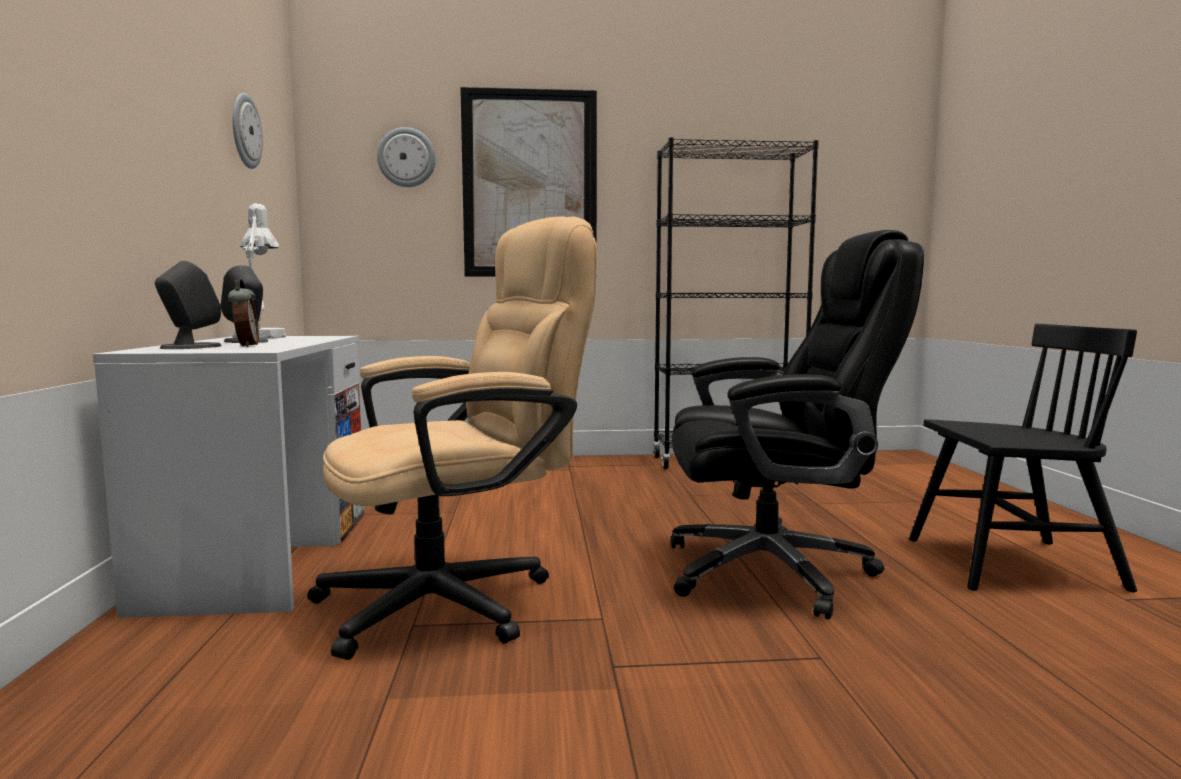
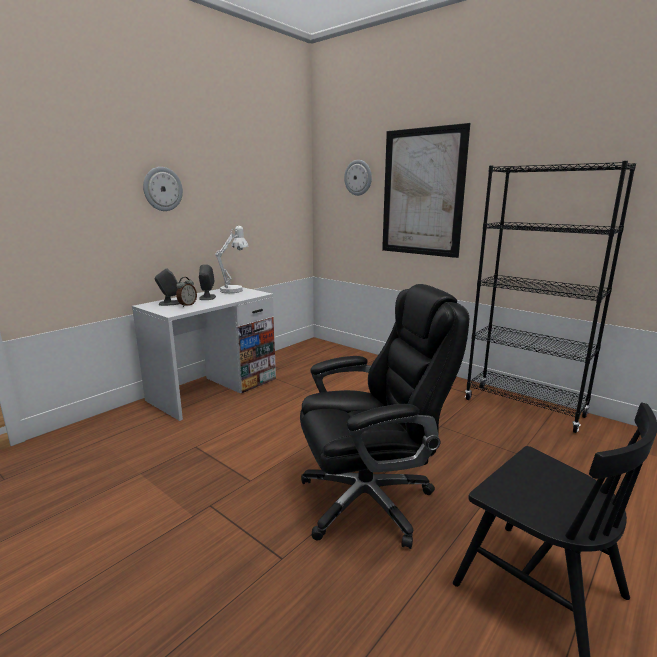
camera: 45 degrees right, 10 degrees up
(245, 131) = (258, 181): wall clock -> wall clock (162, 189)
(458, 600) = (226, 442): beige office chair -> none
(773, 571) = (369, 500): black office chair -> black office chair turned 60 degrees counterclockwise

